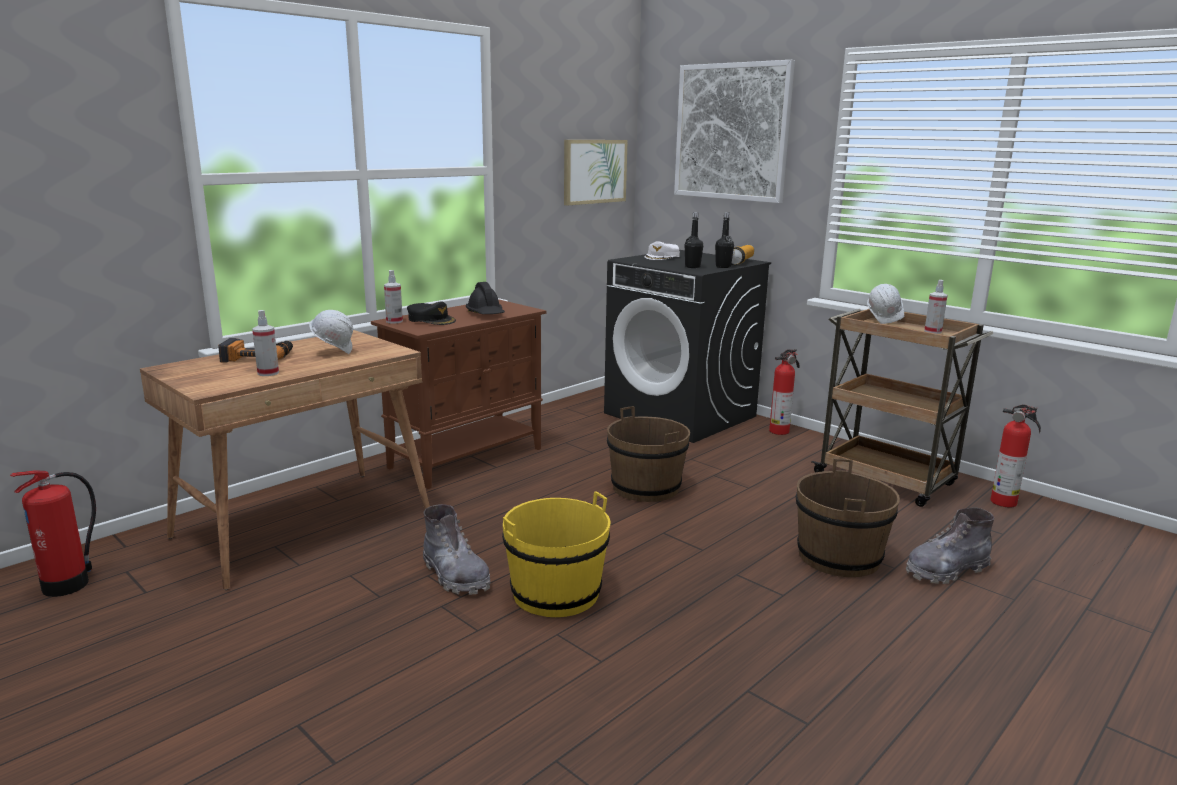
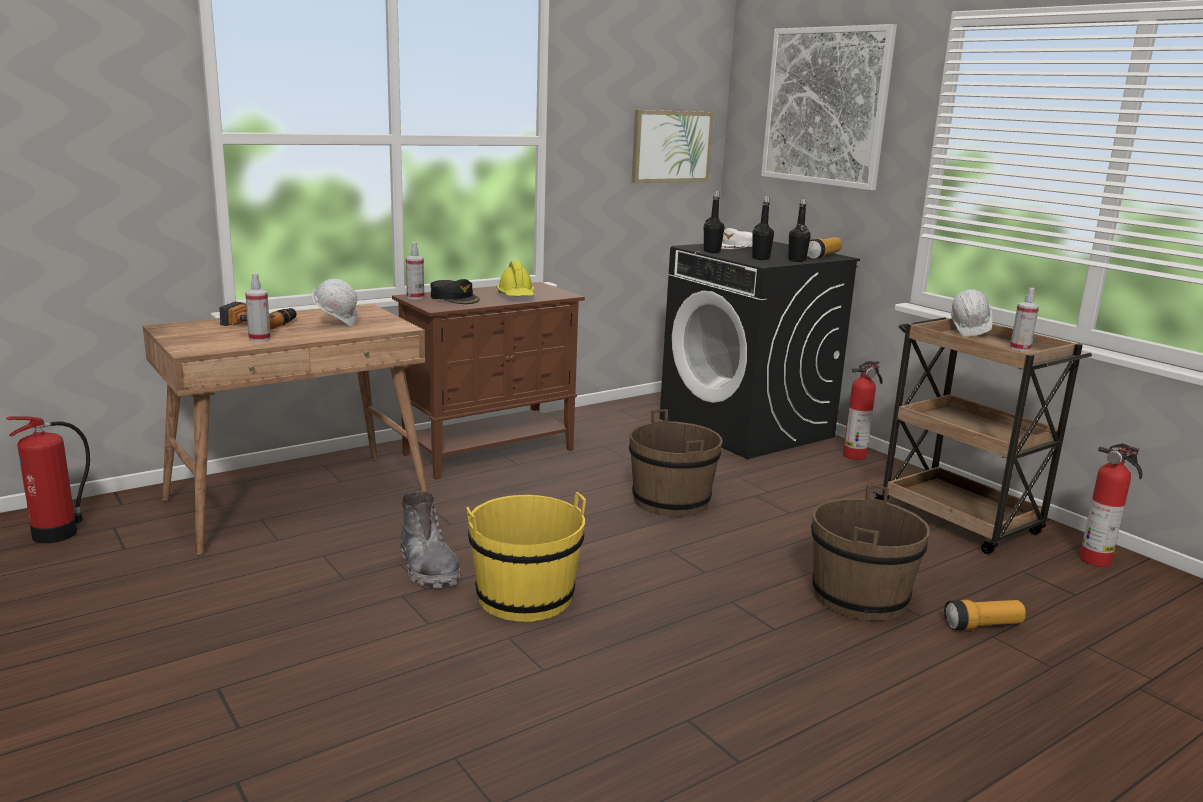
camera: 10 degrees right, 0 degrees up
(486, 314) = (516, 296): black hard hat -> yellow hard hat
(647, 263) = (712, 251): none -> black bottle
(946, 570) = (982, 626): grey boot -> flashlight

